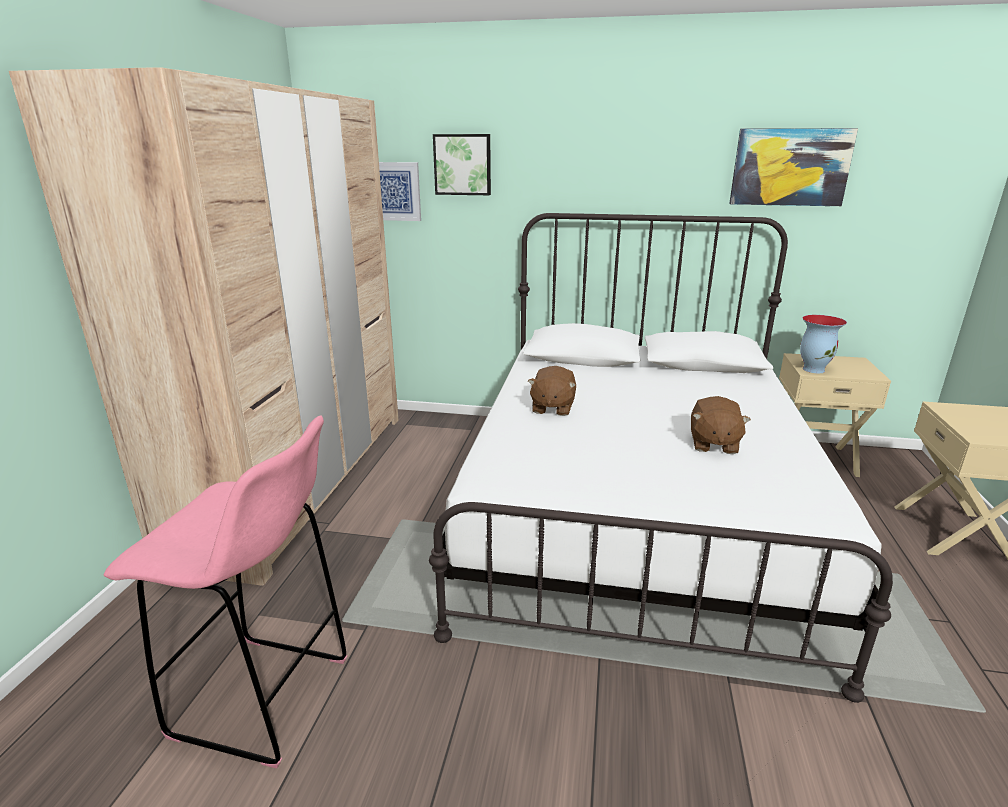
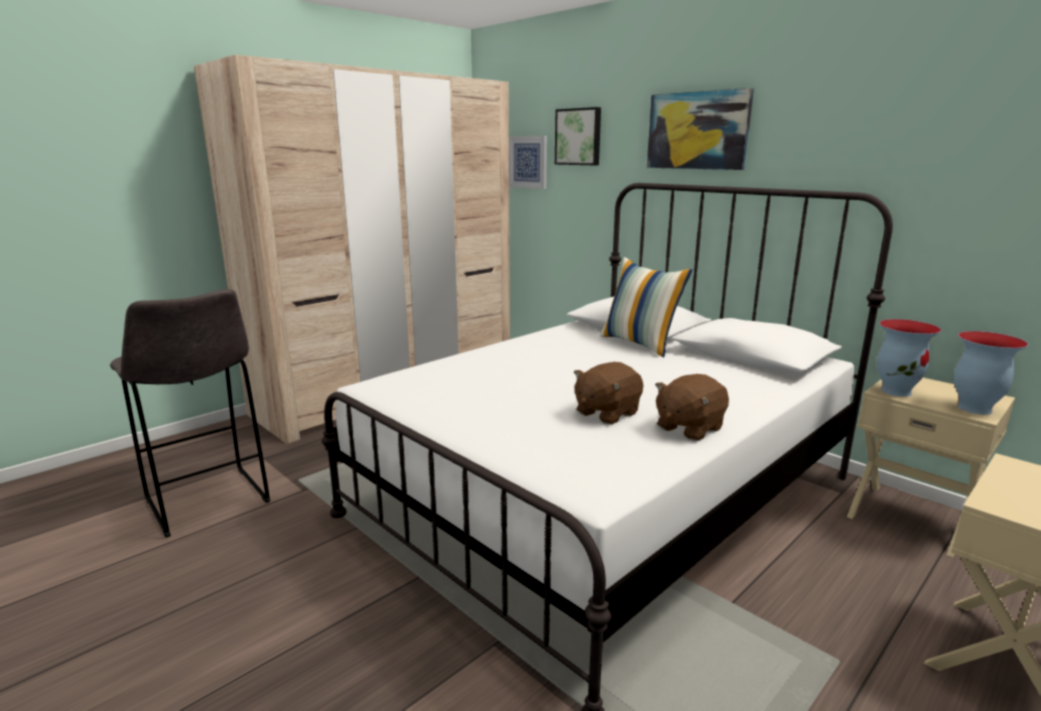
camera: 35 degrees right, 5 degrees down
(267, 698) = (208, 502): pink stool -> grey stool
(552, 408) = (523, 356): brown plush toy -> brown plush toy (688, 428)
(614, 370) = (640, 344): none -> pillow
(790, 167) = (906, 131): picture -> picture (697, 131)
(864, 371) = (973, 408): none -> vase

